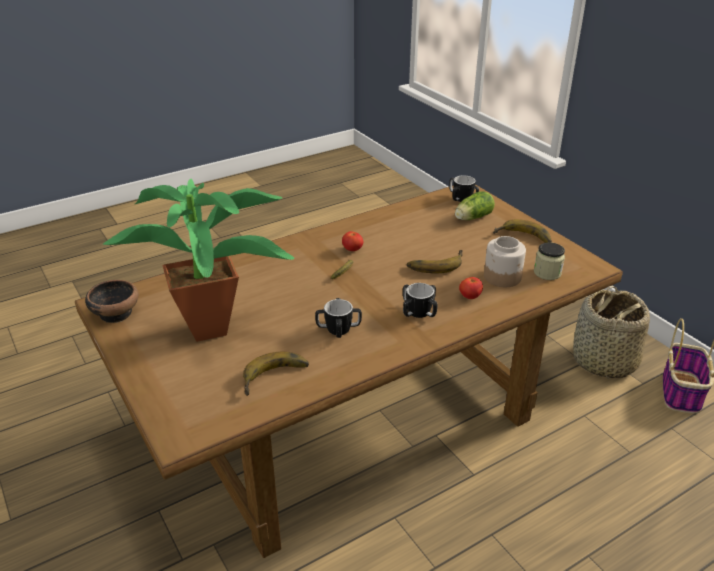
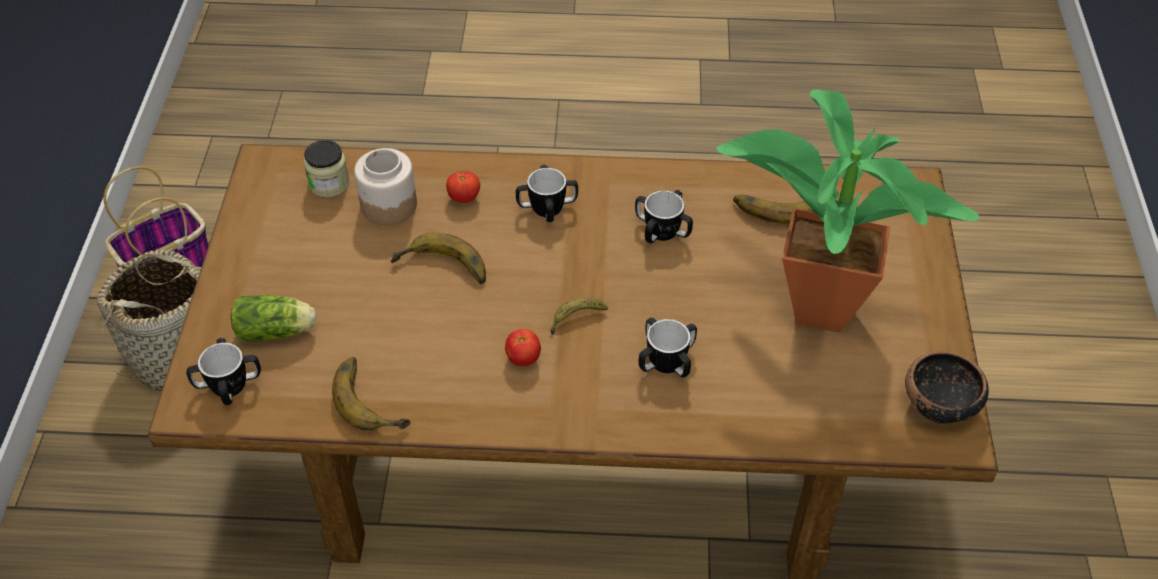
camera: 145 degrees left, 15 degrees up
(281, 275) = (666, 361): none -> mug
(523, 238) = (271, 251): banana -> banana (373, 397)

